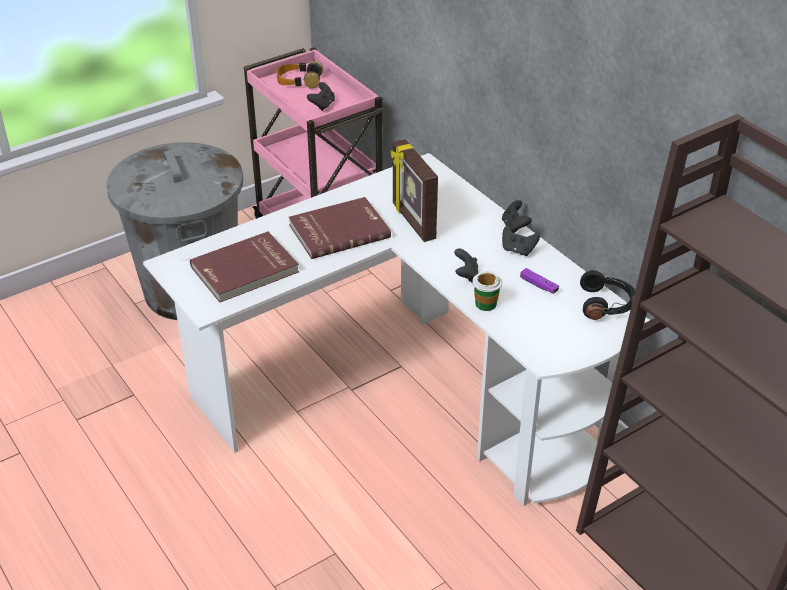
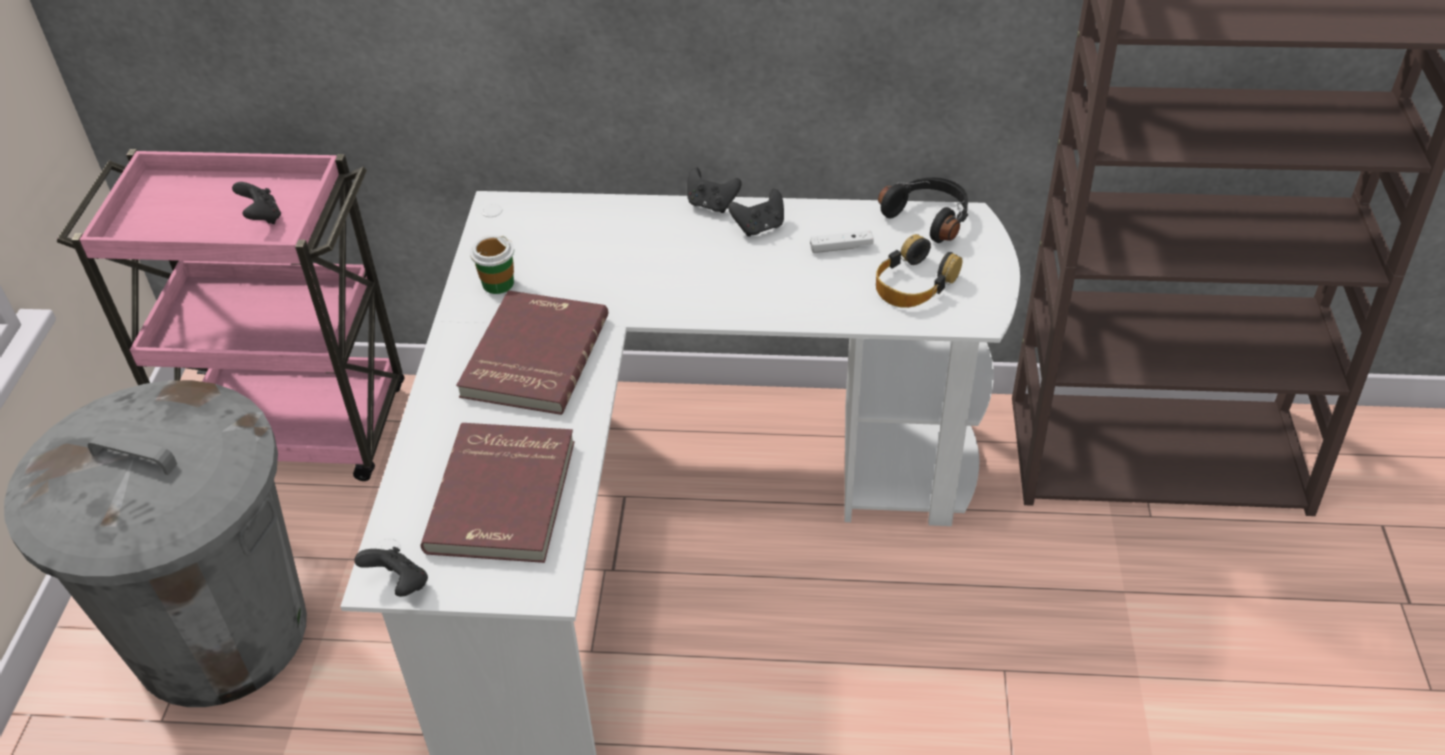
camera: 50 degrees left, 5 degrees up
(299, 80) = (170, 208): headphones -> headphones (914, 283)
(412, 222) = (599, 280): picture frame -> none
(466, 275) = (757, 294): black game controller -> black game controller (399, 584)
(485, 304) = (828, 308): cup -> cup (497, 283)
(539, 285) = (841, 247): purple game controller -> white game controller

